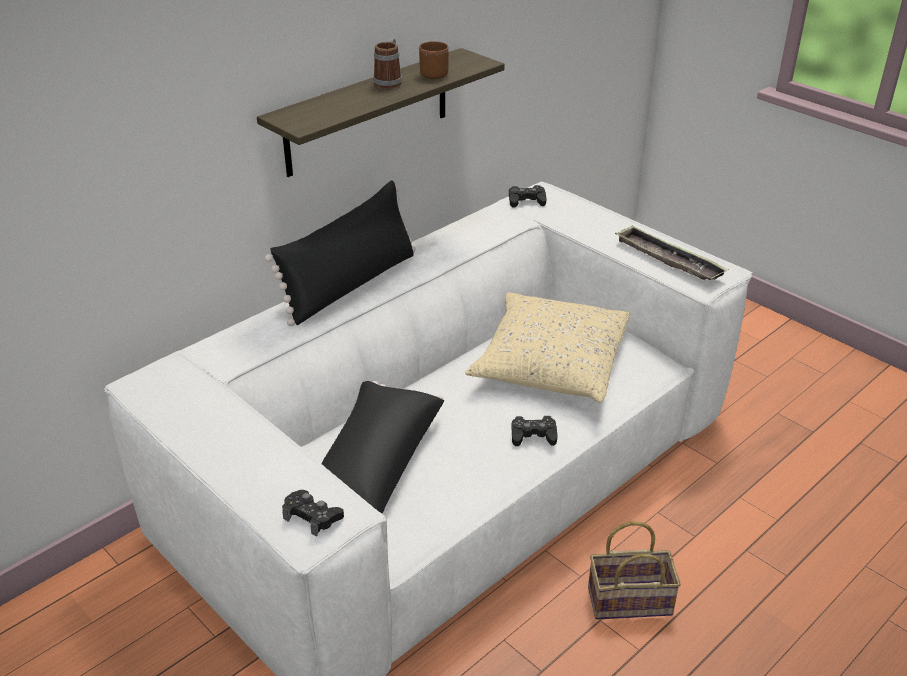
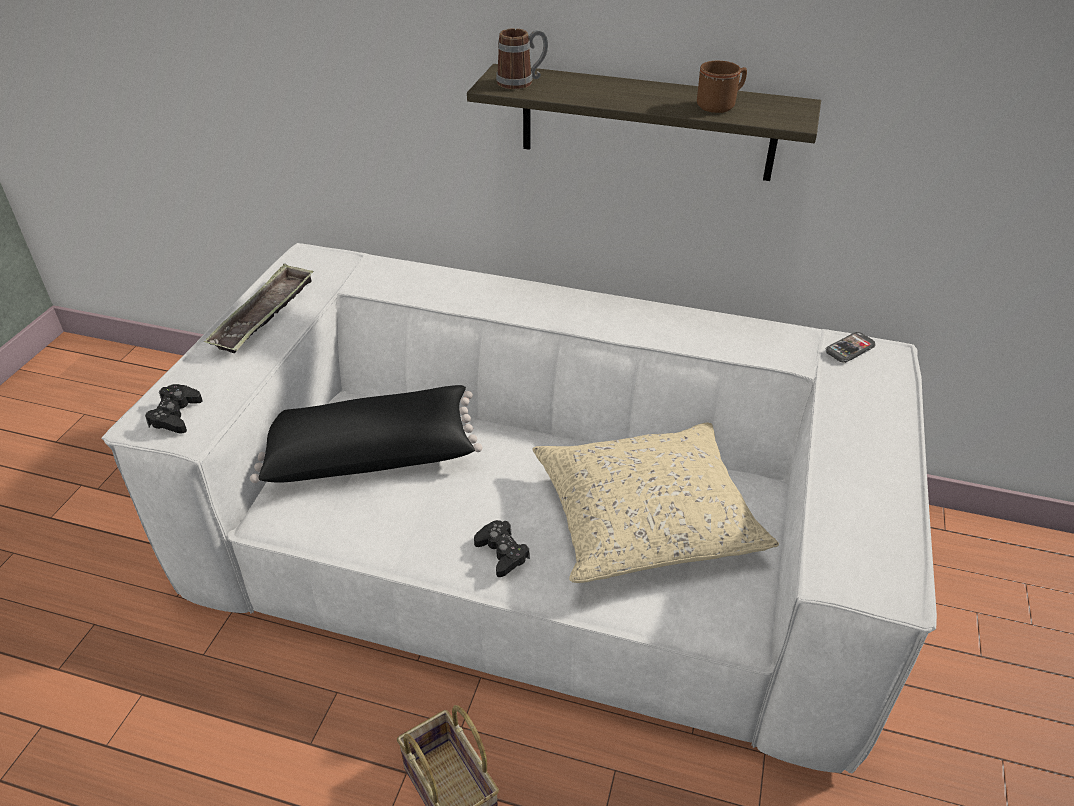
camera: 60 degrees right, 5 degrees up
(350, 285) = (547, 298): black pillow -> none
(389, 81) = (661, 91): mug -> mug (522, 82)
(526, 201) = (850, 349): black game controller -> phone
(668, 259) = (859, 520): tray -> tray (264, 315)

